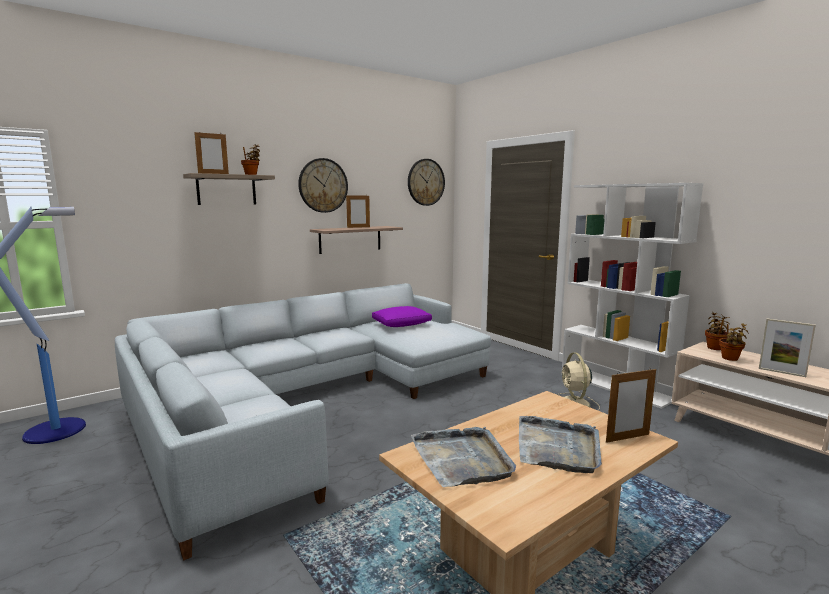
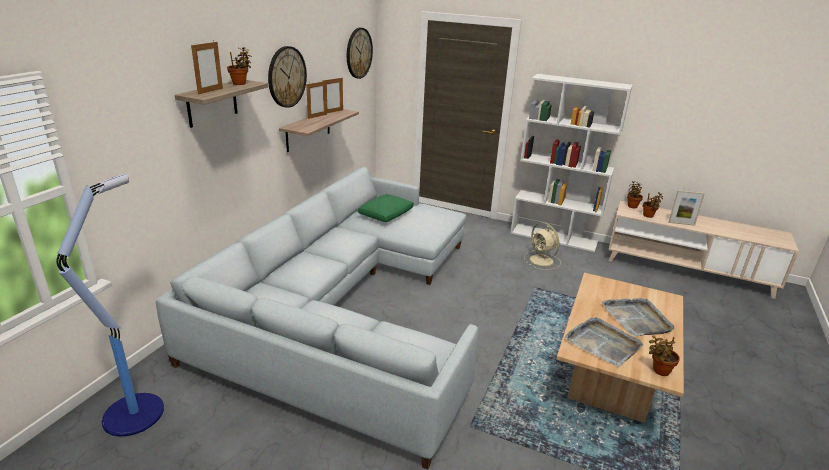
camera: 30 degrees left, 15 degrees up
(402, 324) = (386, 214): purple pillow -> green pillow
(503, 512) = (659, 371): none -> potted plant
(627, 438) = (660, 300): picture frame -> picture frame (333, 111)

